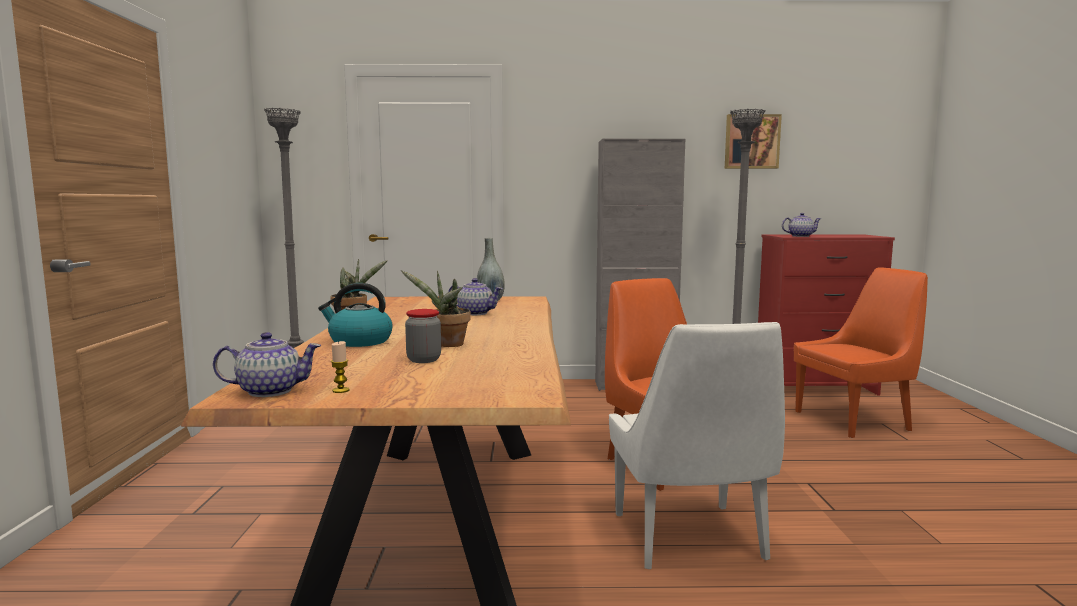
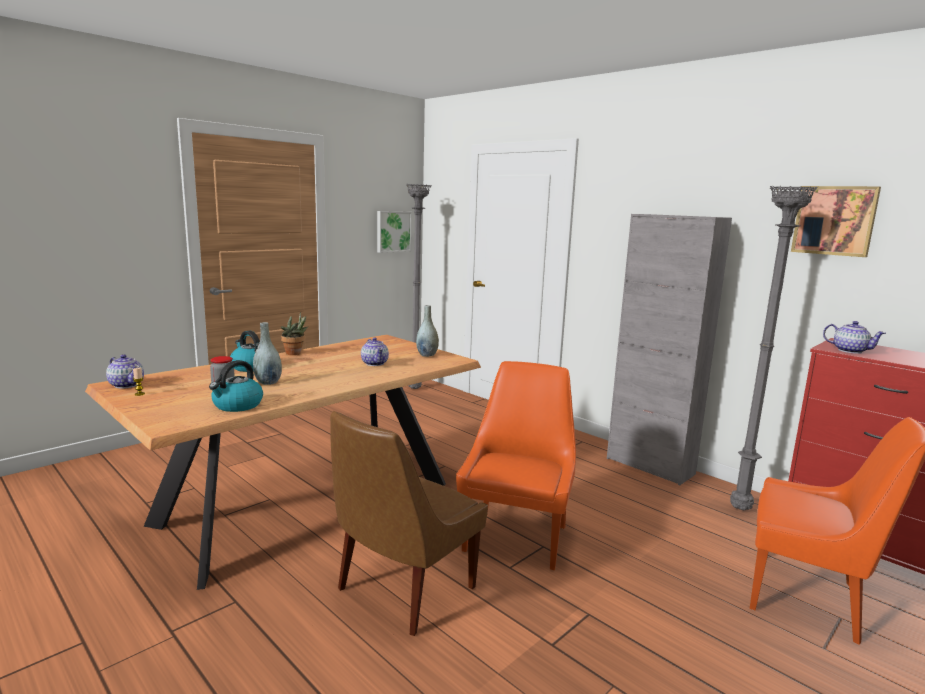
camera: 45 degrees right, 5 degrees up
(237, 176) = (393, 231): none -> picture
(446, 345) = (268, 382): potted plant -> grey vase
(511, 364) = (237, 405): none -> kettle
(690, 539) = (402, 591): white chair -> brown chair

